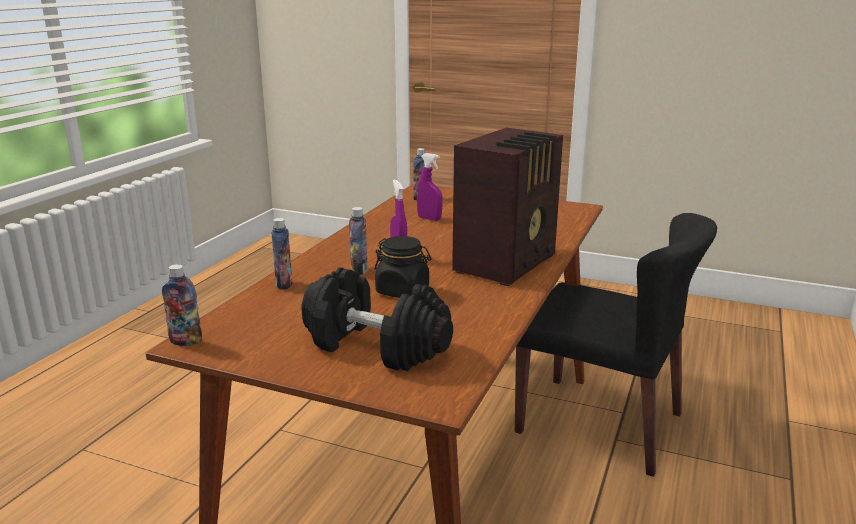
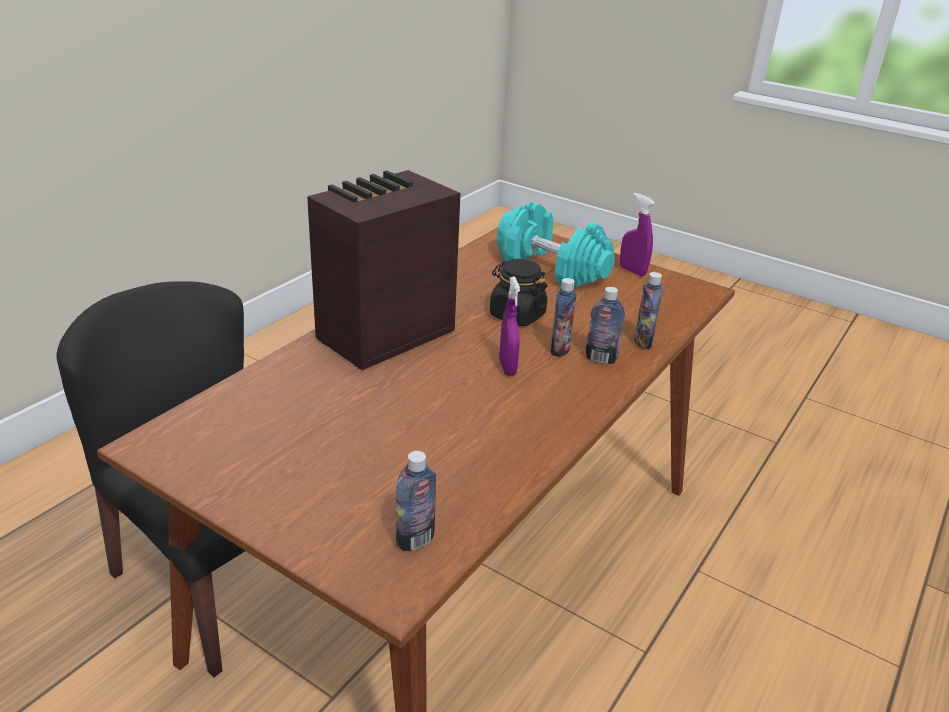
camera: 170 degrees left, 10 degrees up
(185, 341) = (707, 292): bottle -> bottle (601, 359)
(375, 346) = (552, 268): black dumbbell -> turquoise dumbbell
(429, 219) = (432, 452): purple spray bottle -> purple spray bottle (632, 271)

